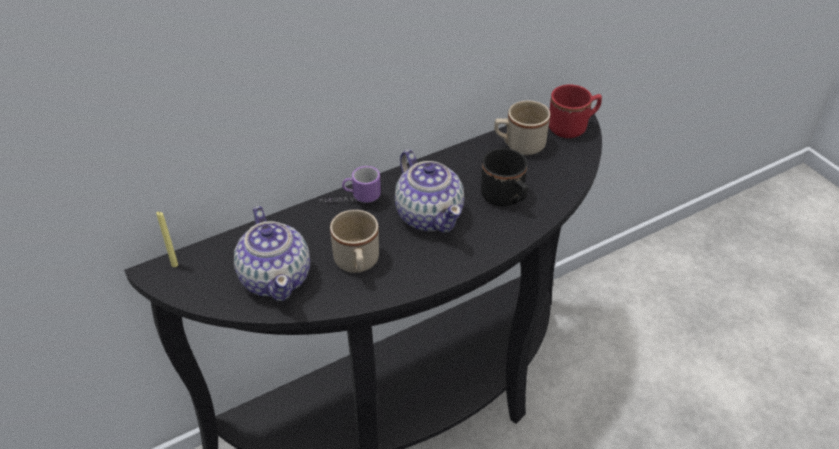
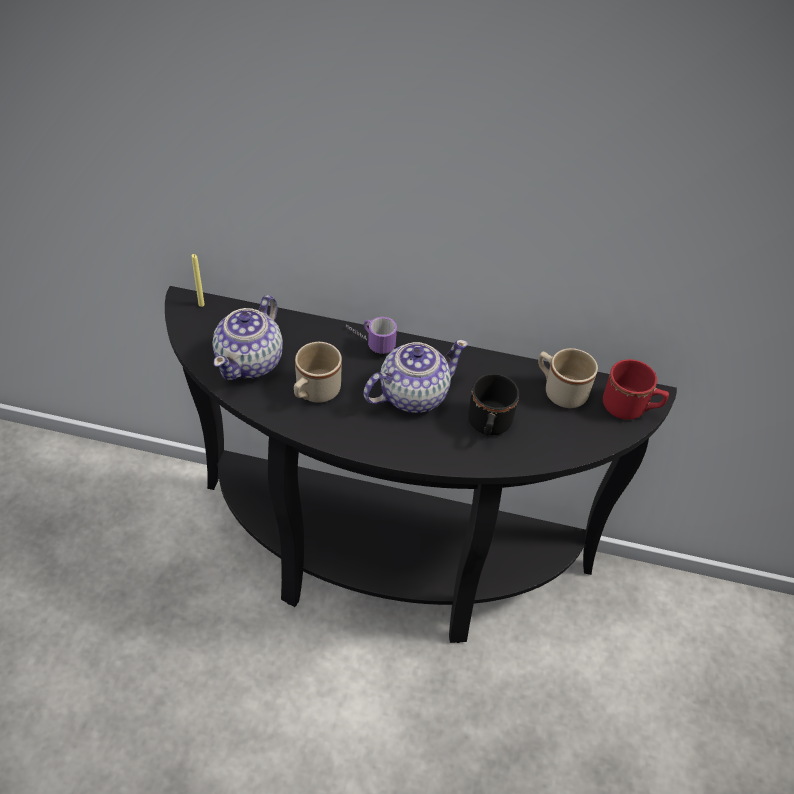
camera: 40 degrees right, 5 degrees up
(429, 215) = (412, 395): teapot -> teapot turned 135 degrees counterclockwise

